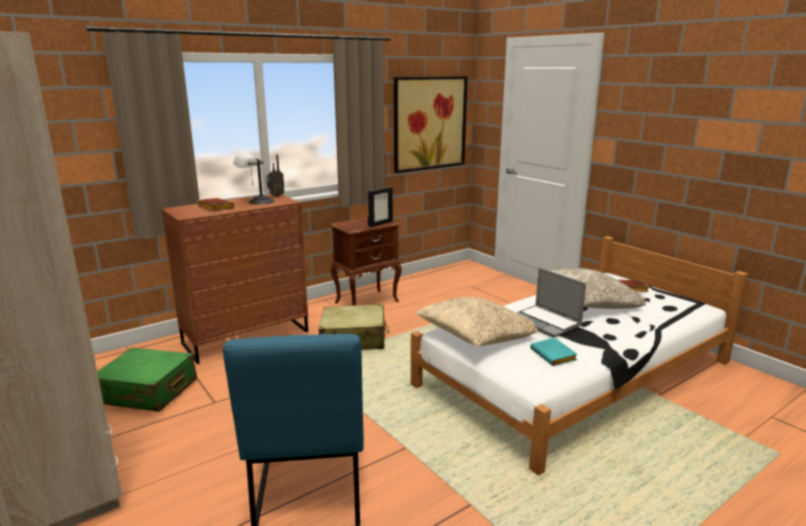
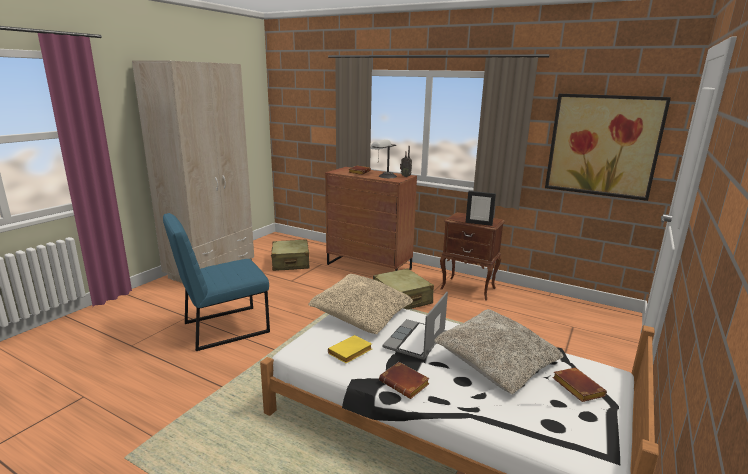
camera: 65 degrees right, 0 degrees up
(147, 392) = (290, 263): green suitcase -> beige suitcase
(555, 356) = (350, 353): turquoise book -> yellow book
(616, 341) = (405, 384): none -> brown book

